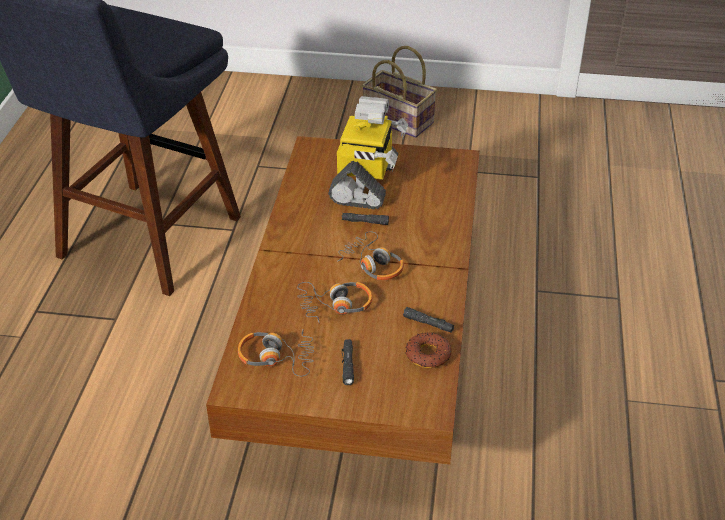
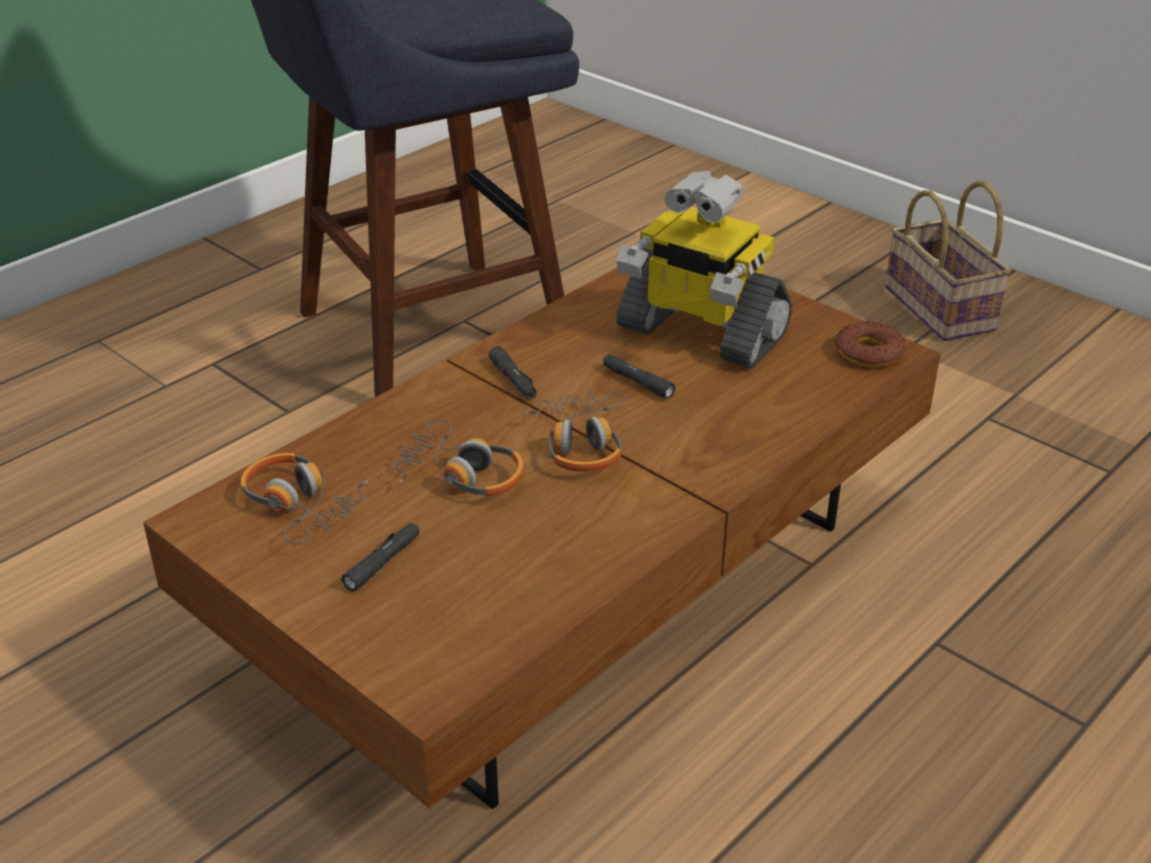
camera: 35 degrees right, 5 degrees down
(366, 183) = (699, 332): toy robot -> toy robot turned 75 degrees clockwise
(428, 323) = (570, 562): black flashlight -> black flashlight (514, 380)
(428, 354) = (516, 606): donut -> donut (868, 352)

